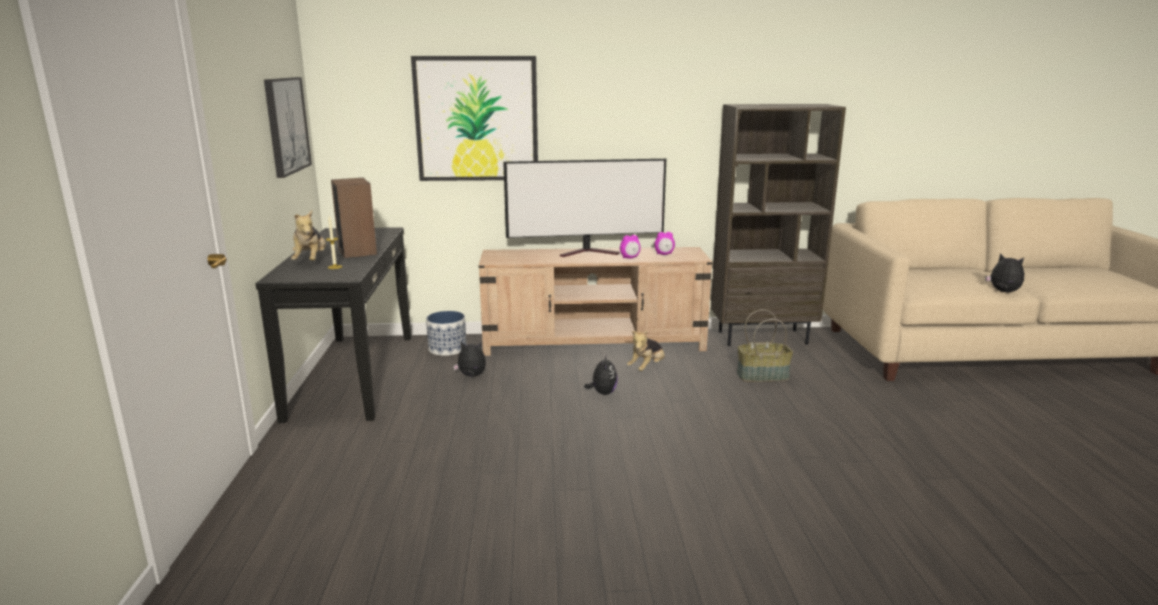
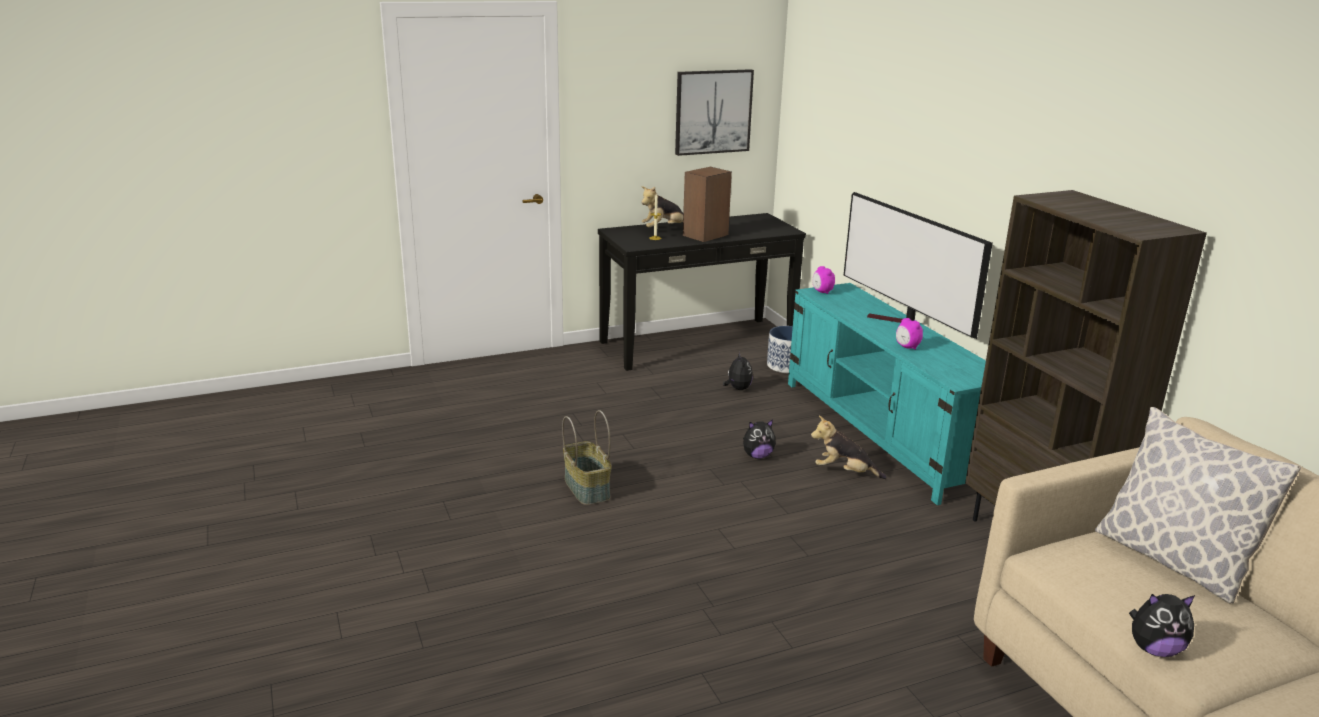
camera: 70 degrees right, 5 degrees up
(477, 119) = (868, 140): picture -> none
(594, 342) = (883, 432): beige tv stand -> turquoise tv stand
(664, 254) = (948, 362): alarm clock -> alarm clock (822, 292)
(762, 376) = (897, 551): basket -> basket (588, 488)
(915, 270) = (1172, 560): none -> pillow
(1003, 292) = (1154, 649): plush toy -> plush toy turned 60 degrees clockwise

